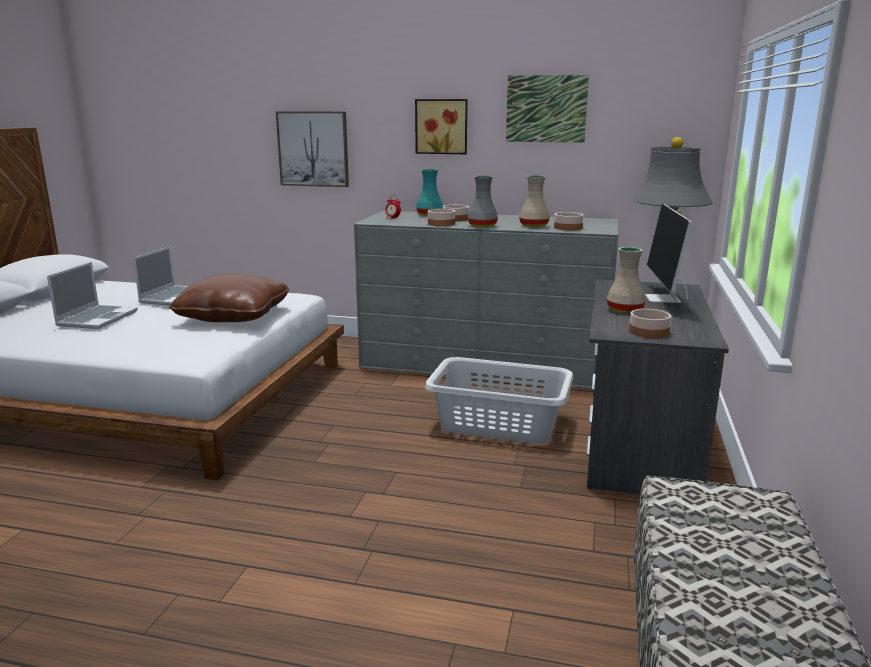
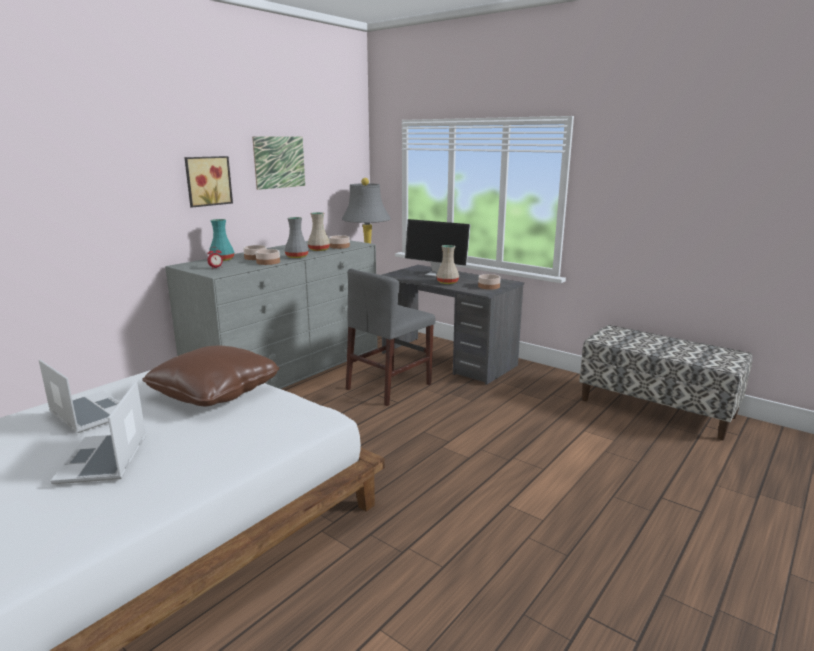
camera: 65 degrees left, 0 degrees up
(97, 318) = (104, 460): laptop -> laptop turned 135 degrees counterclockwise
(313, 149) = (79, 215): picture -> none
(498, 423) = (389, 386): grey laundry basket -> grey chair

